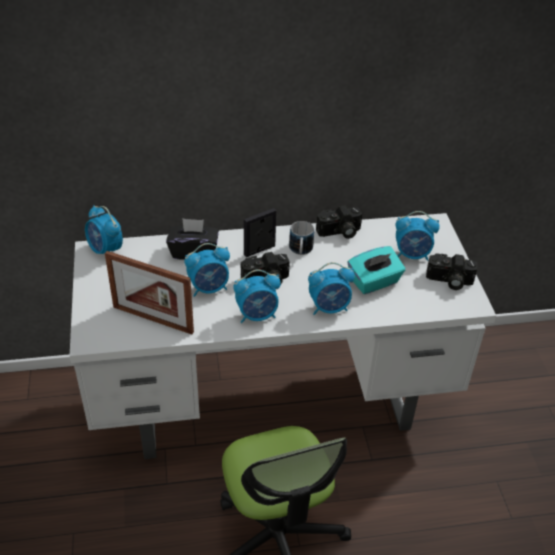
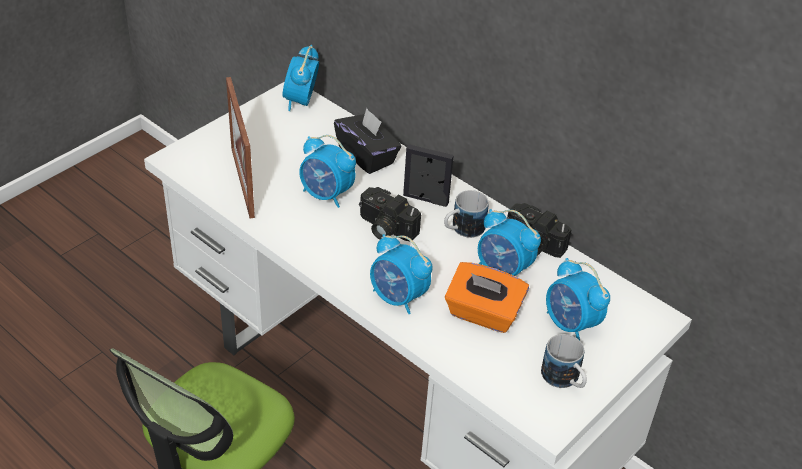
camera: 50 degrees right, 0 degrees up
(257, 315) = (326, 249): alarm clock -> alarm clock (503, 271)
(374, 282) = (483, 314): turquoise tissue box -> orange tissue box
(449, 281) = (564, 380): camera -> mug

